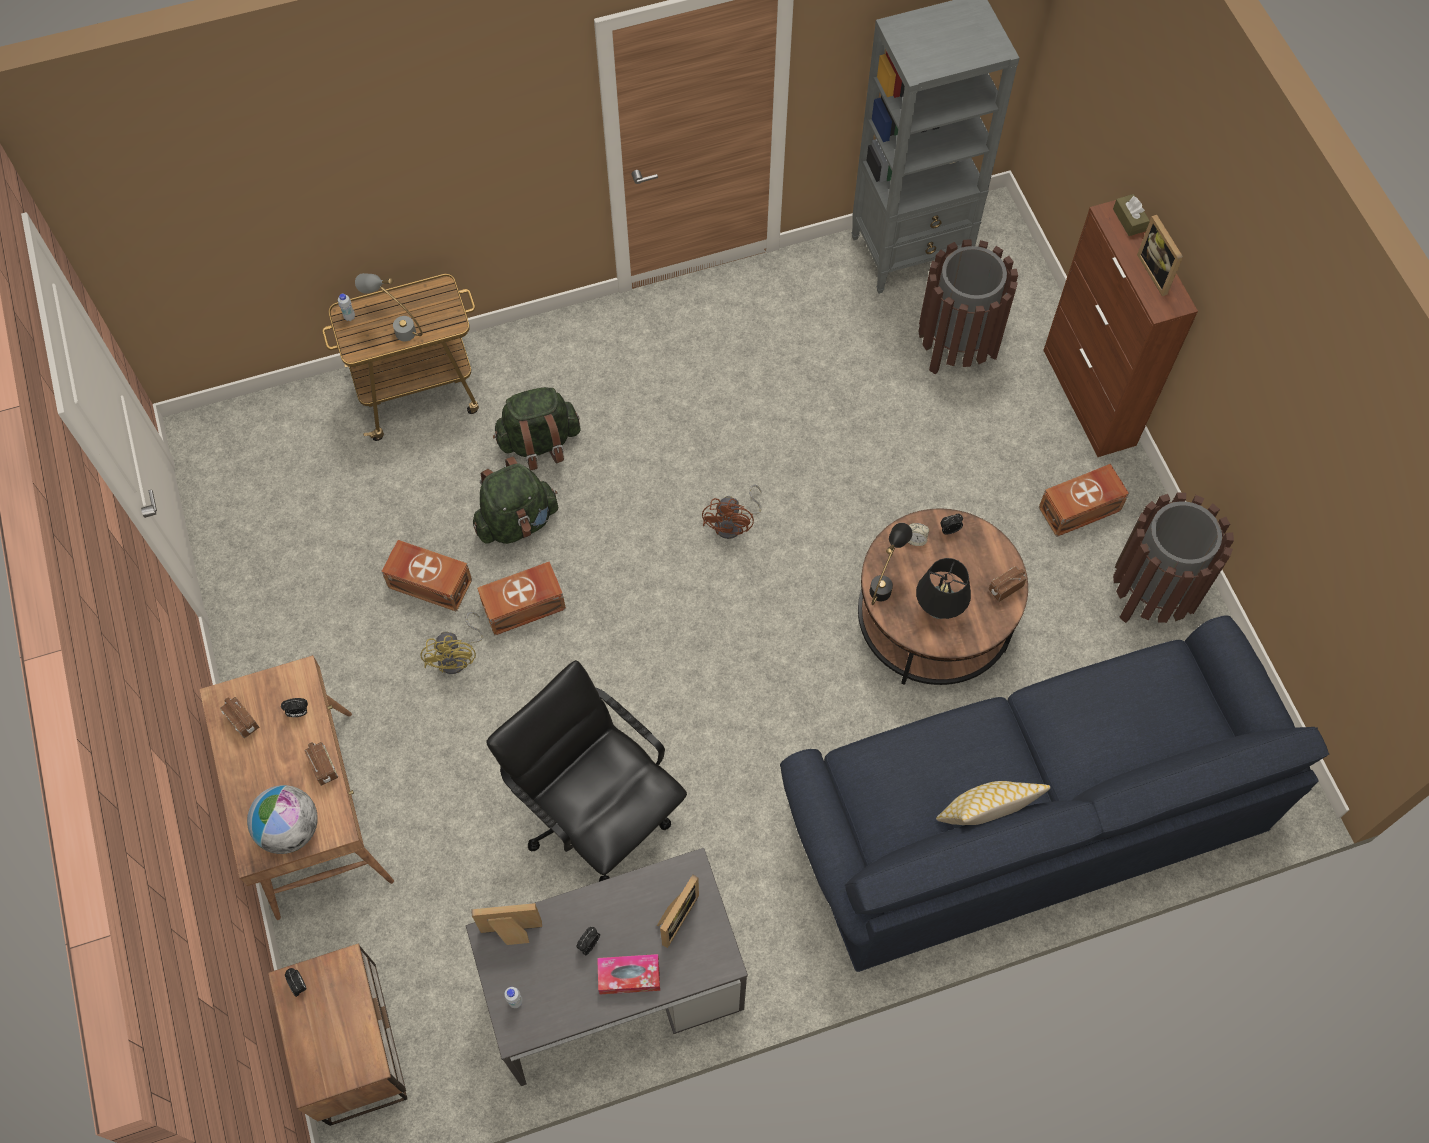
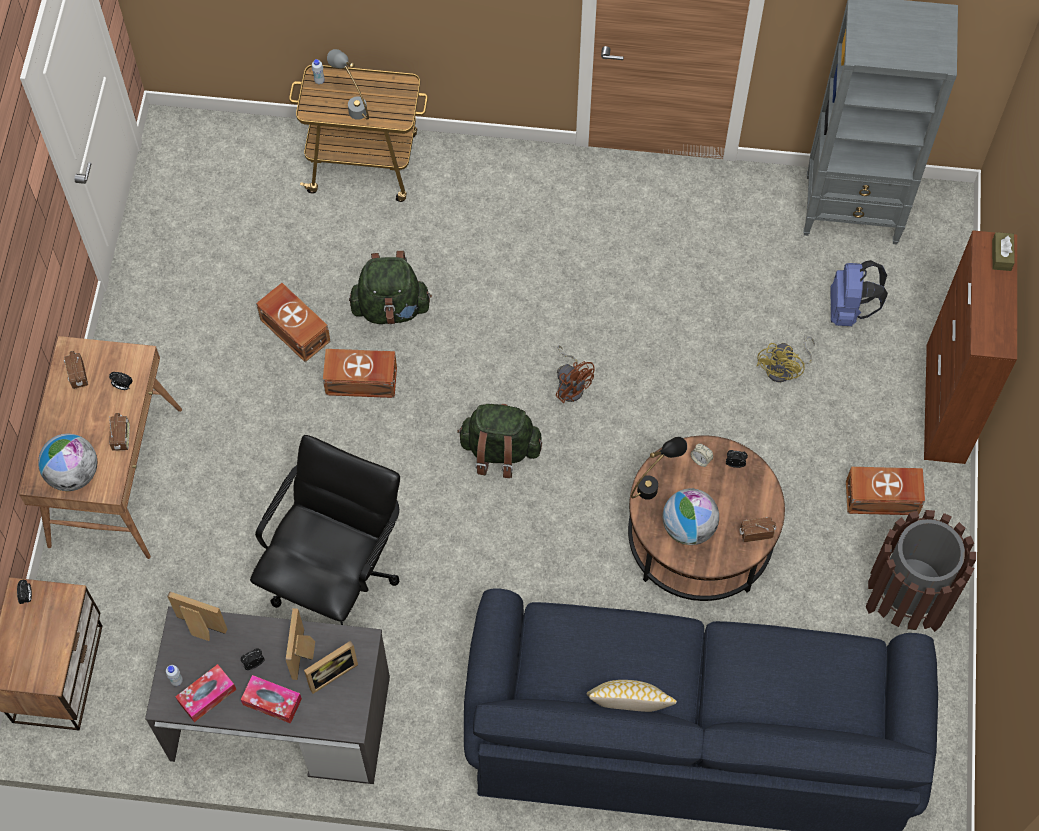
camera: 25 degrees right, 0 degrees up
(458, 656) = (288, 400): yellow fan -> yellow fan (784, 369)
(539, 443) = (443, 249): green backpack -> green backpack (500, 451)
(556, 1002) = (207, 695): none -> tissue box
(596, 812) = (335, 574): black office chair -> black office chair turned 45 degrees clockwise
(734, 524) = (571, 385): brown fan -> brown fan turned 75 degrees counterclockwise
(938, 611) = (688, 527): black table lamp -> globe
(957, 346) = (849, 310): brown trash can -> blue backpack
(1157, 272) = (1000, 311): picture frame -> picture frame (304, 654)

